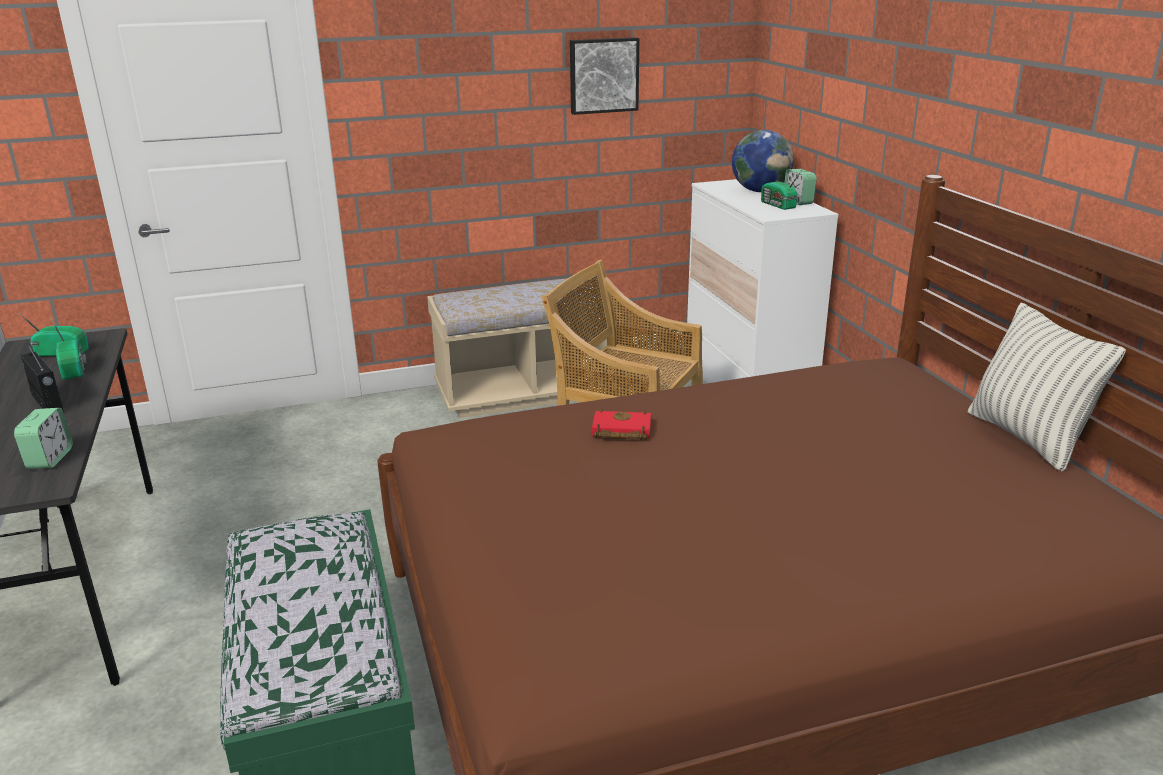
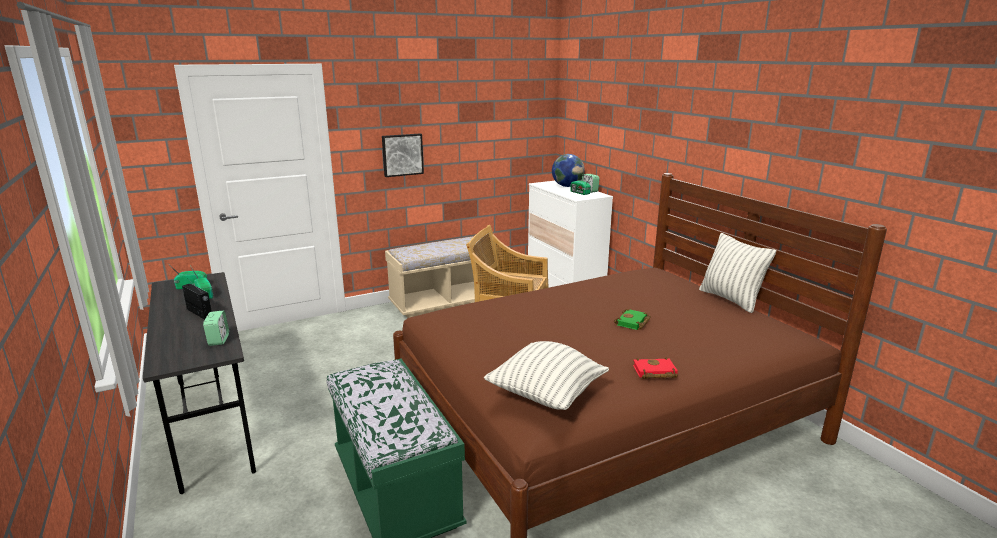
camera: 10 degrees left, 5 degrees down
(577, 624) = (546, 396): none -> pillow
(603, 75) = (479, 126): picture -> picture (402, 154)
(619, 431) = (530, 308): red book -> red book (654, 372)
(807, 477) = (633, 323): none -> green book

